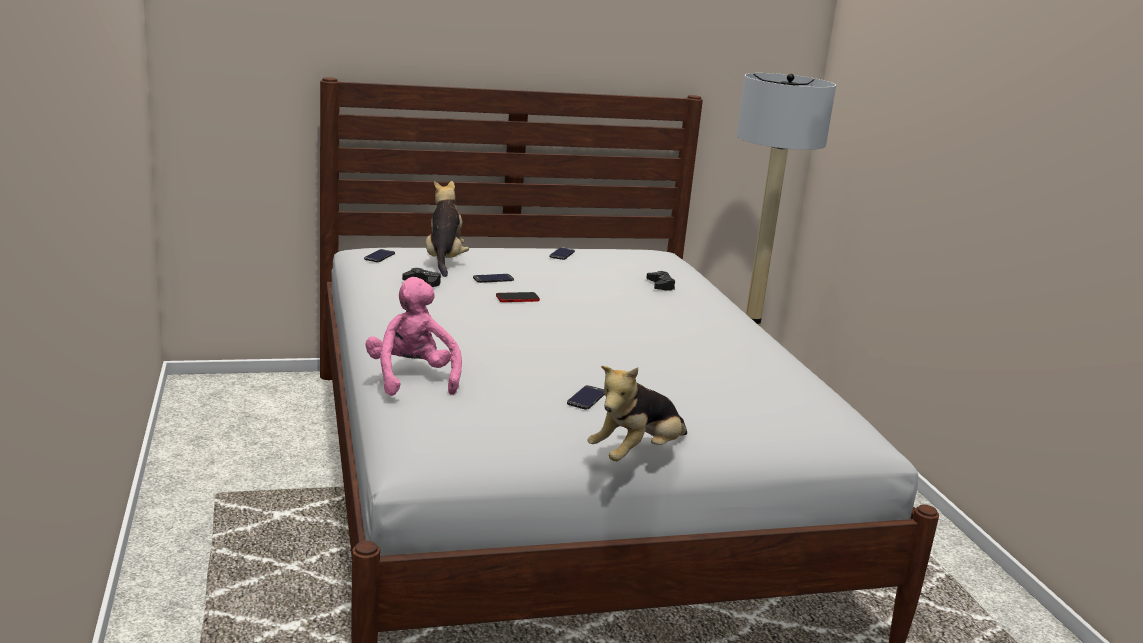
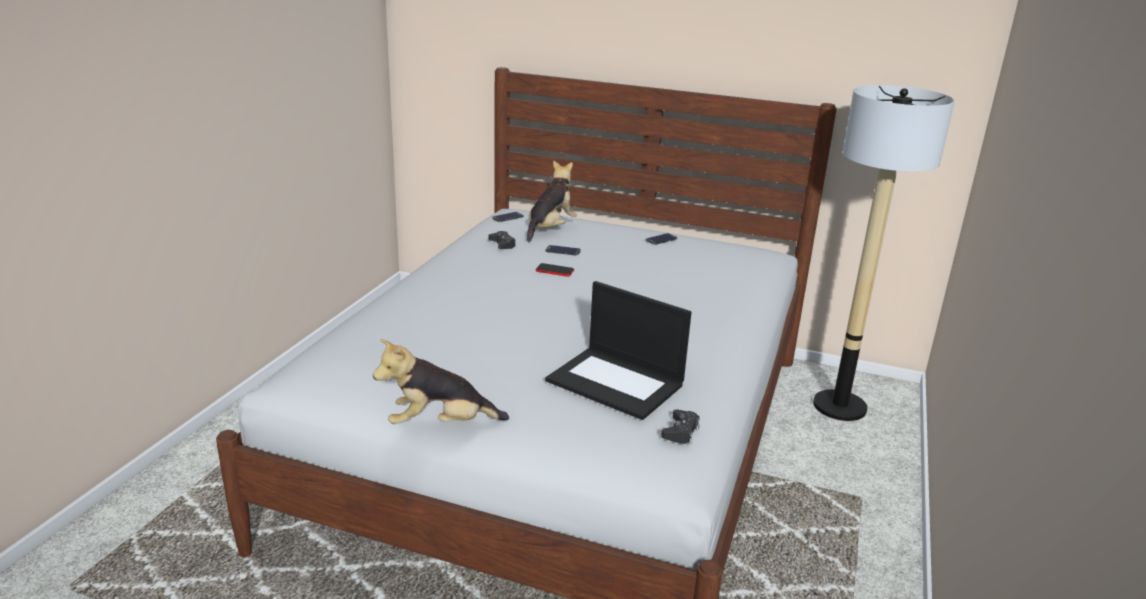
camera: 35 degrees right, 5 degrees up
(412, 378) = (374, 318): pink plush toy -> none
(586, 398) = (471, 366): phone -> none
(660, 285) = (705, 283): black game controller -> black game controller (681, 432)
(726, 380) = (617, 383): none -> laptop

